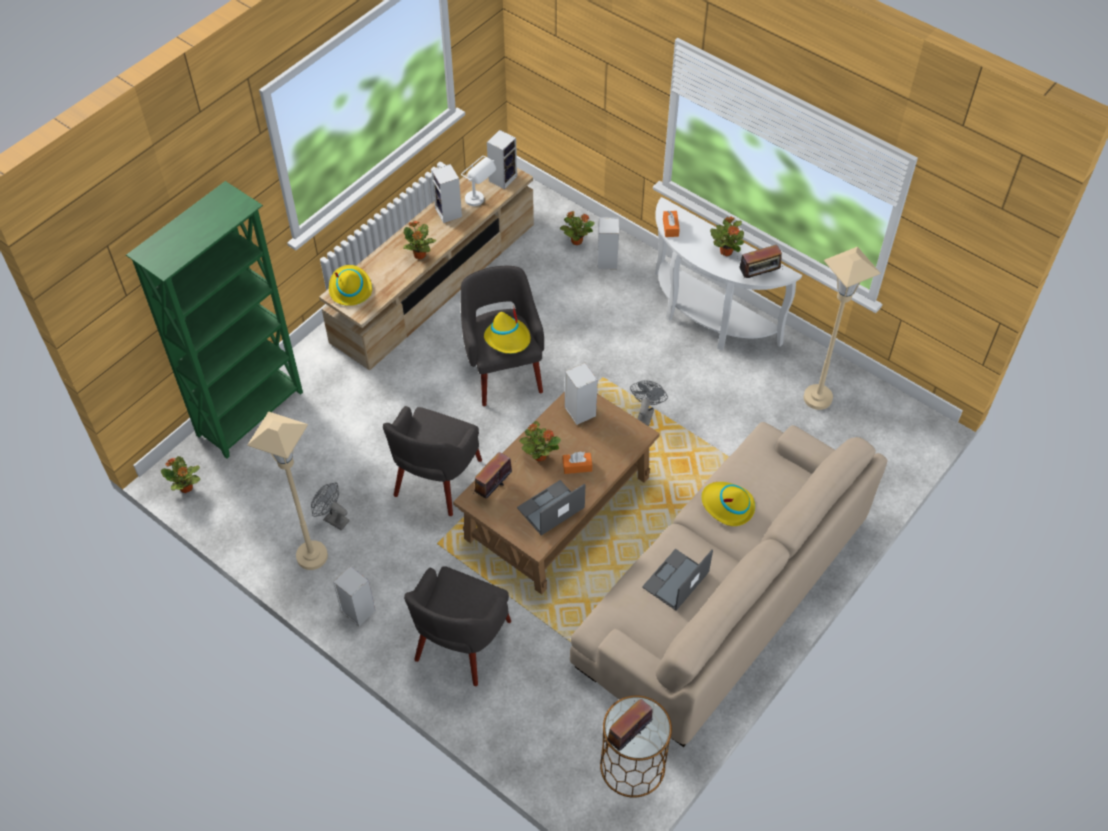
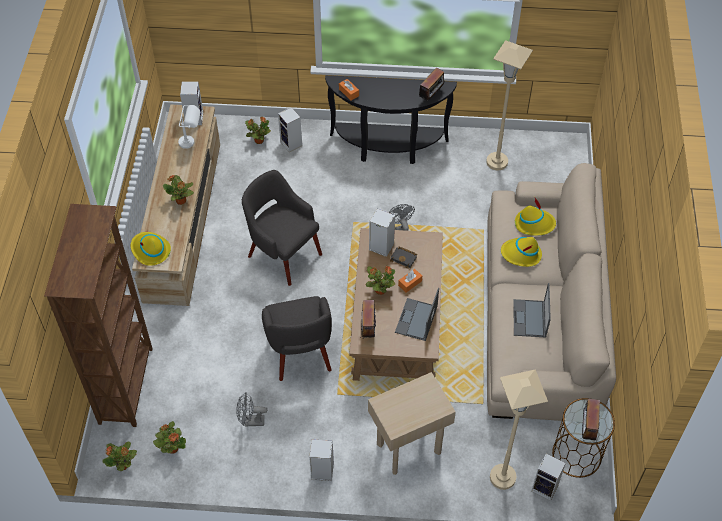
camera: 35 degrees left, 0 degrees up
(252, 414) = (127, 385): green bookcase -> brown bookcase
(312, 556) = (258, 455): beige floor lamp -> beige floor lamp (502, 477)
(449, 213) = (177, 161): speaker -> speaker (546, 488)
(461, 642) = (408, 447): grey armchair -> beige side table
(508, 339) = (290, 225): yellow hat -> yellow hat (534, 224)
(594, 437) = (404, 258): none -> black book
(707, 319) = (388, 148): white console table -> black console table
(726, 251) = (397, 90): potted plant -> potted plant (172, 448)

